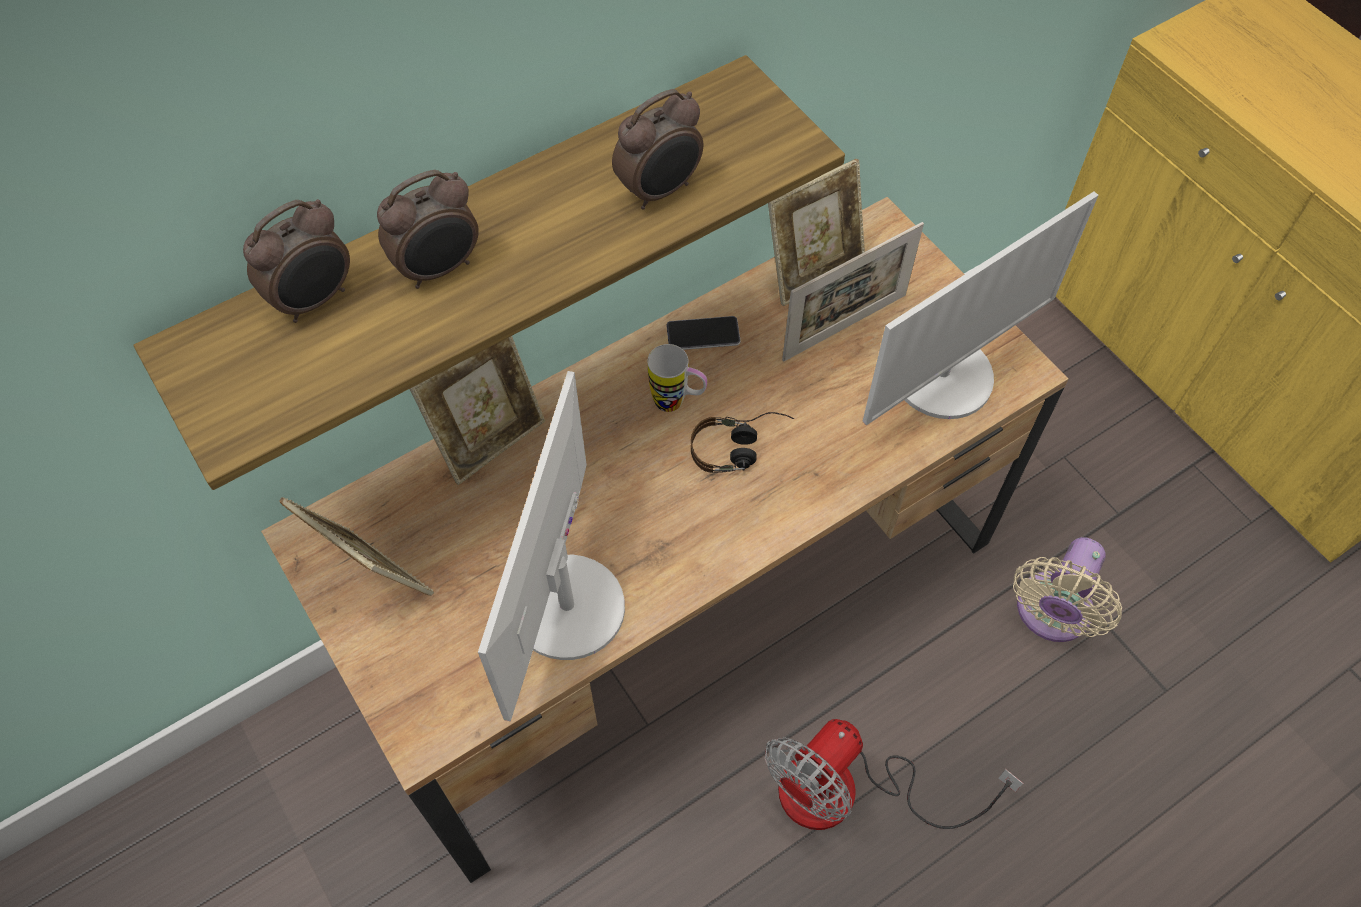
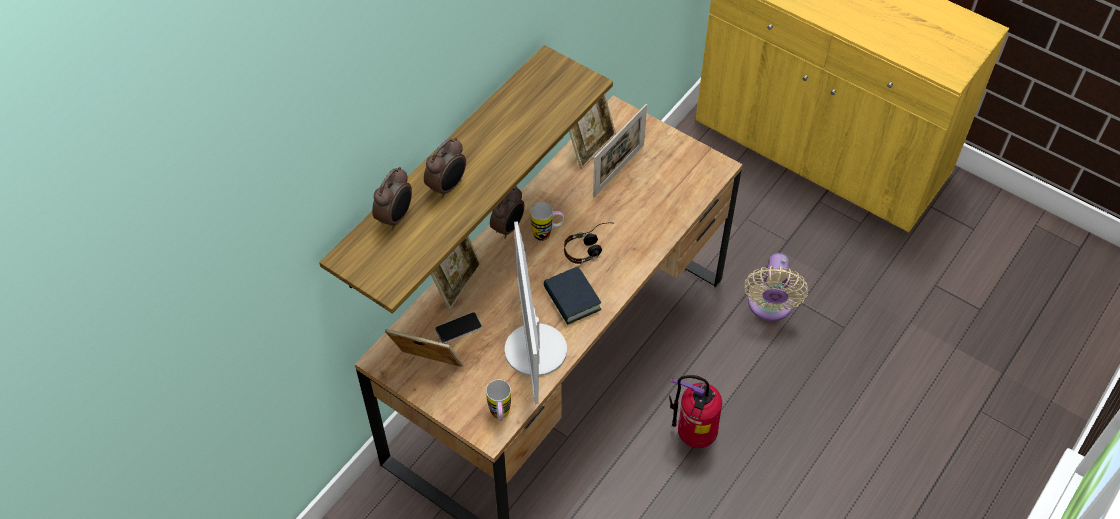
camera: 20 degrees left, 5 degrees down
(452, 713) = (500, 416): none -> mug
(660, 191) = (534, 122): alarm clock -> alarm clock (508, 228)
(670, 532) = (572, 299): none -> book
(703, 334) = (545, 195): phone -> phone (458, 328)
(847, 793) = (693, 436): fan -> fire extinguisher
(943, 376) = (679, 181): monitor -> none

